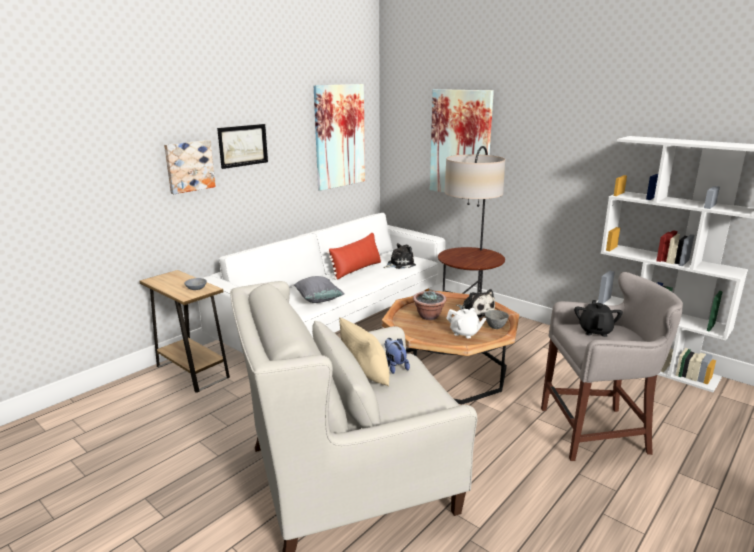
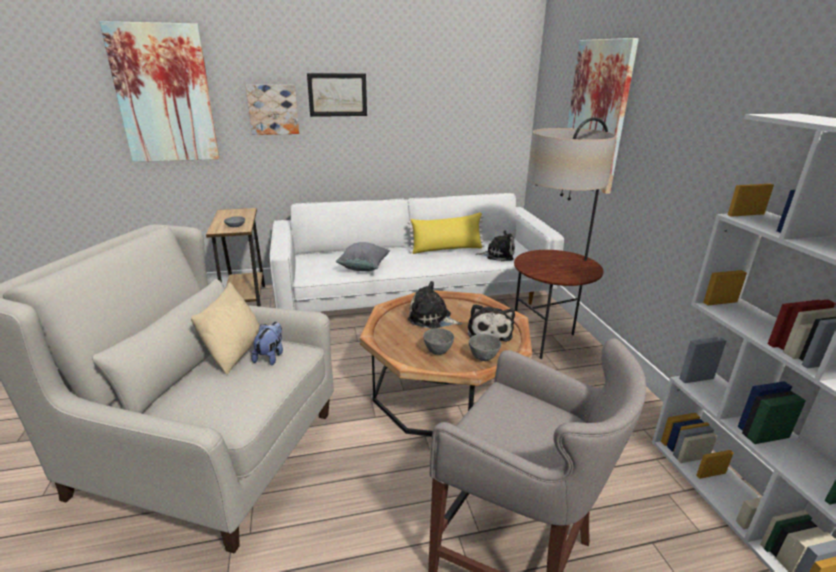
camera: 35 degrees right, 5 degrees up
(339, 136) = (470, 97): picture -> picture (164, 95)
(356, 270) = (447, 249): red pillow -> yellow pillow
(429, 316) = (432, 319): potted plant -> plush toy
(465, 333) = (437, 351): white teapot -> grey bowl
(595, 331) = (522, 412): black teapot -> none

